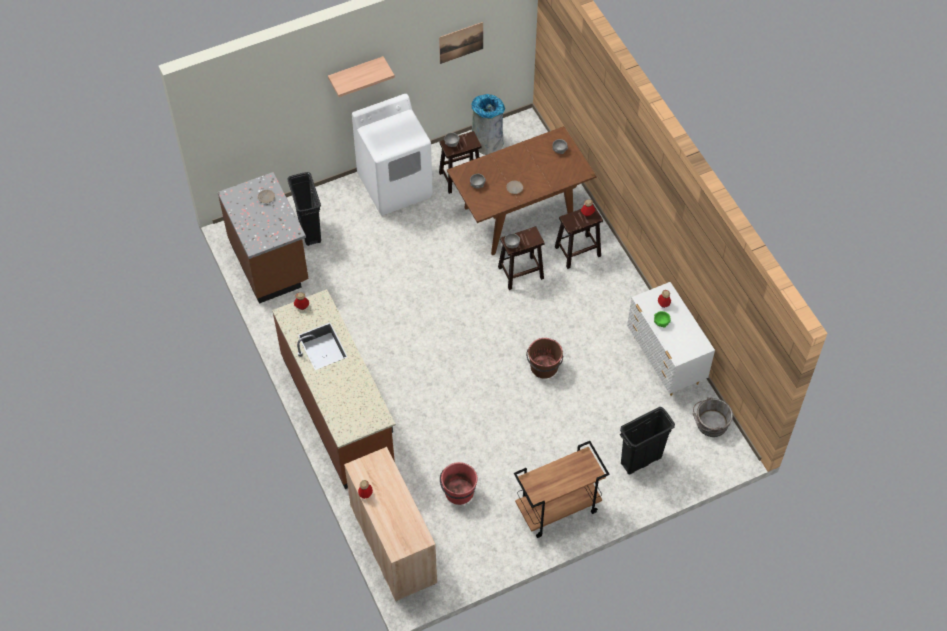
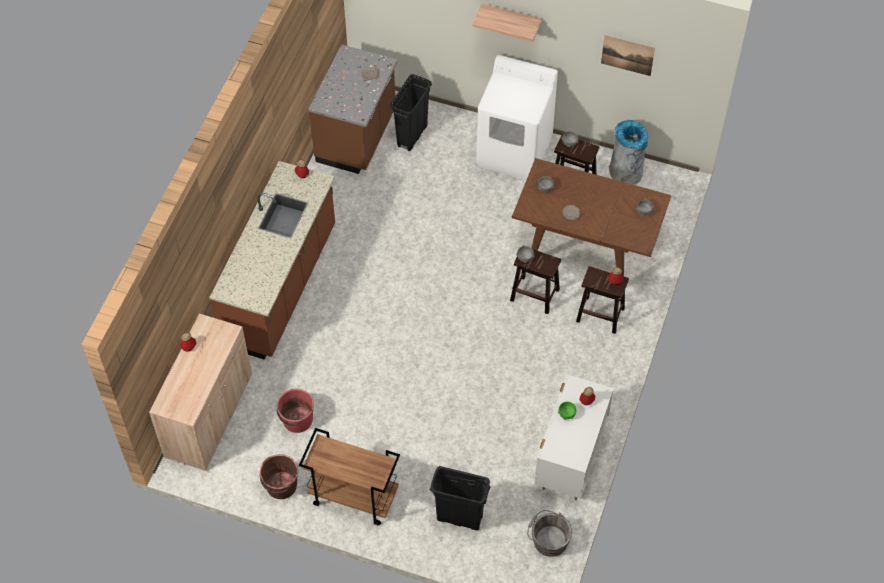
camera: 45 degrees right, 0 degrees up
(544, 367) = (468, 382): brown bucket -> brown bucket (281, 486)

